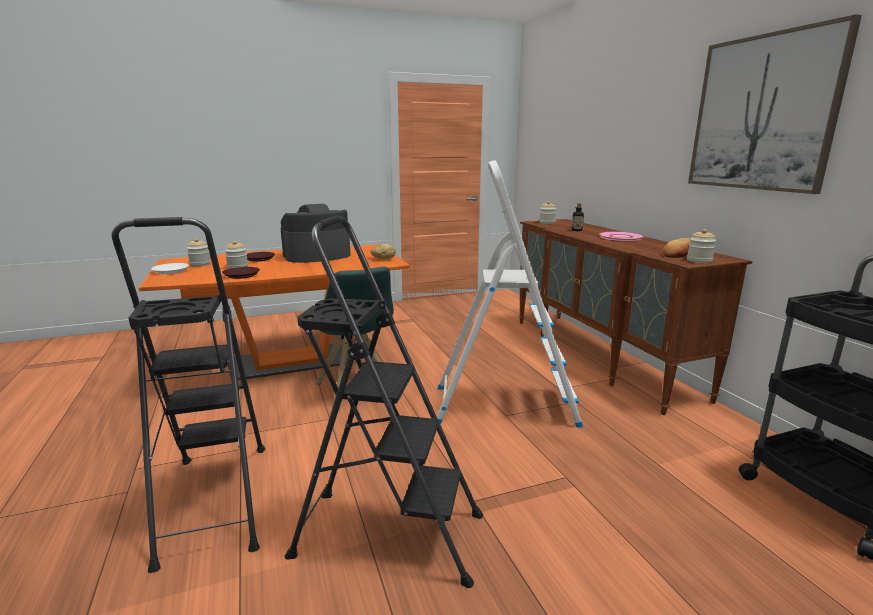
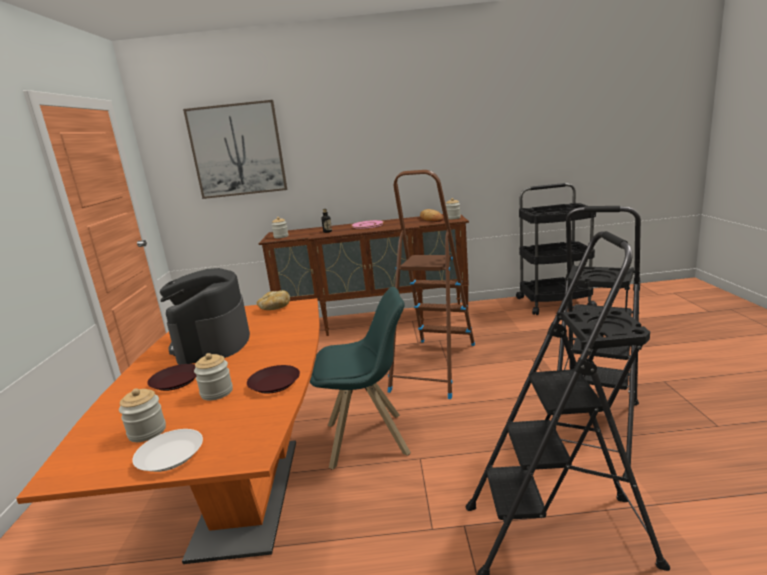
camera: 70 degrees left, 0 degrees up
(506, 406) = (434, 365): white step ladder -> brown step ladder
(762, 113) = (440, 127): picture -> picture (237, 150)

